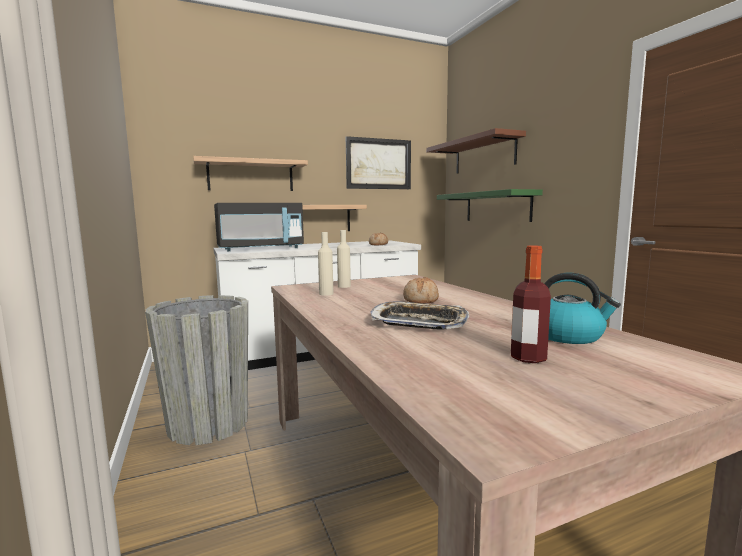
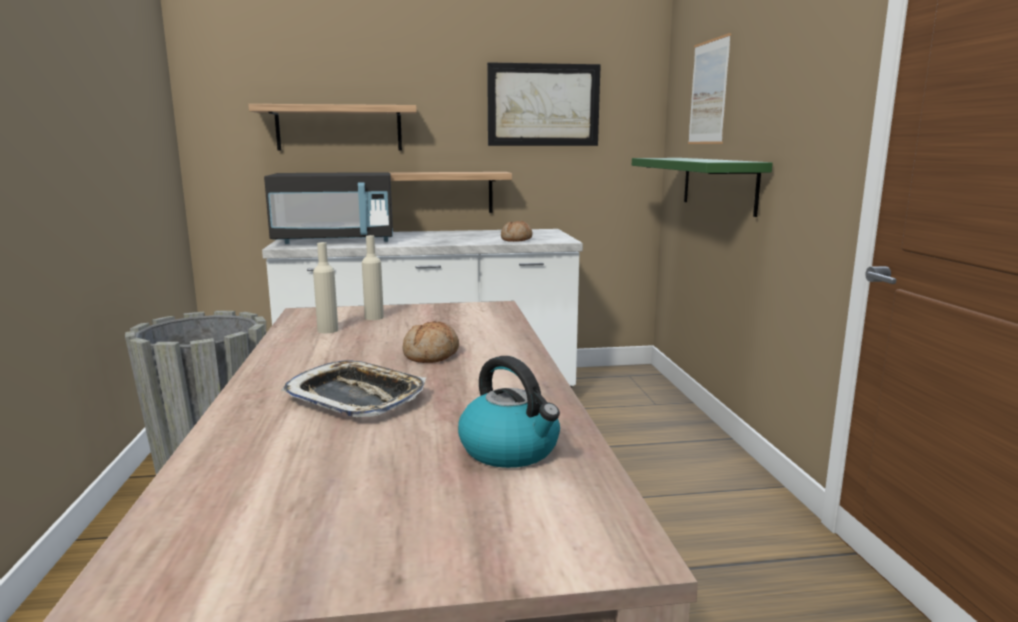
camera: 15 degrees right, 5 degrees up
(484, 155) = (708, 92): brown shelf -> picture
(528, 358) = (384, 481): bottle -> none

